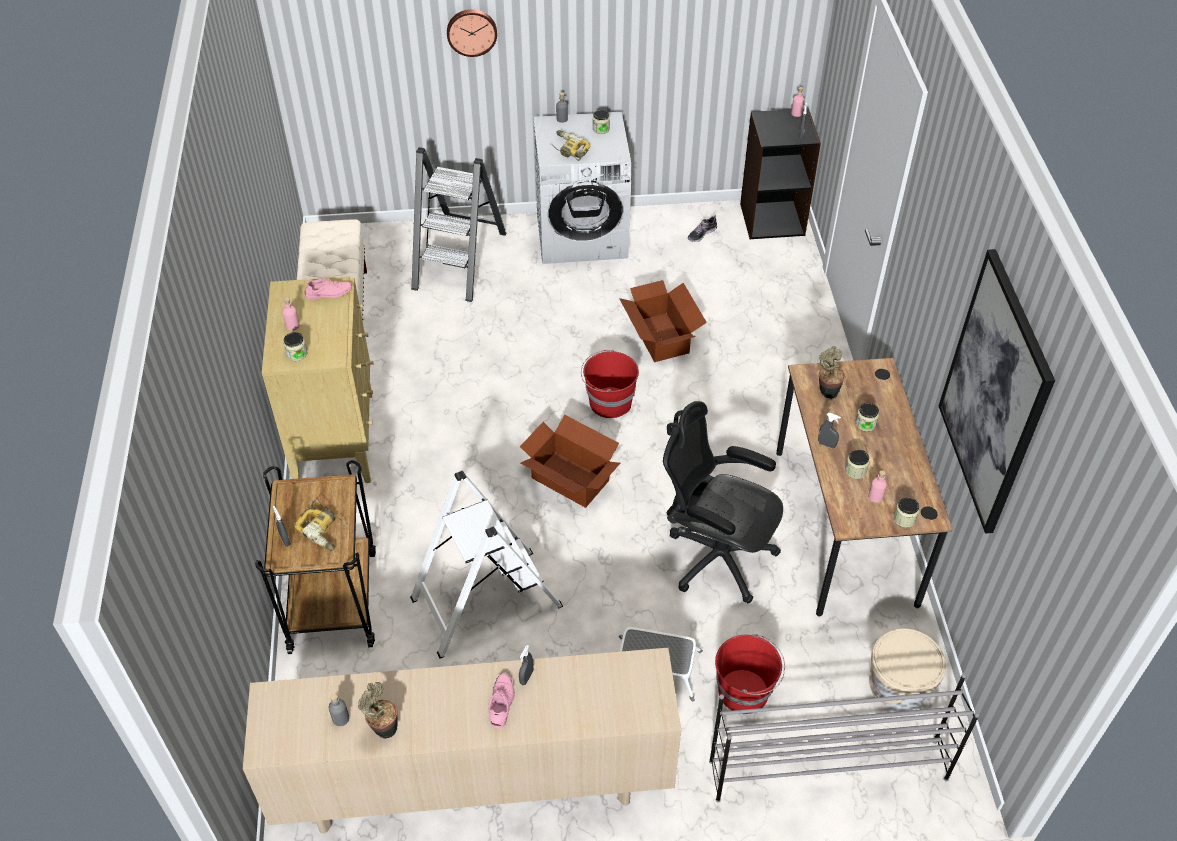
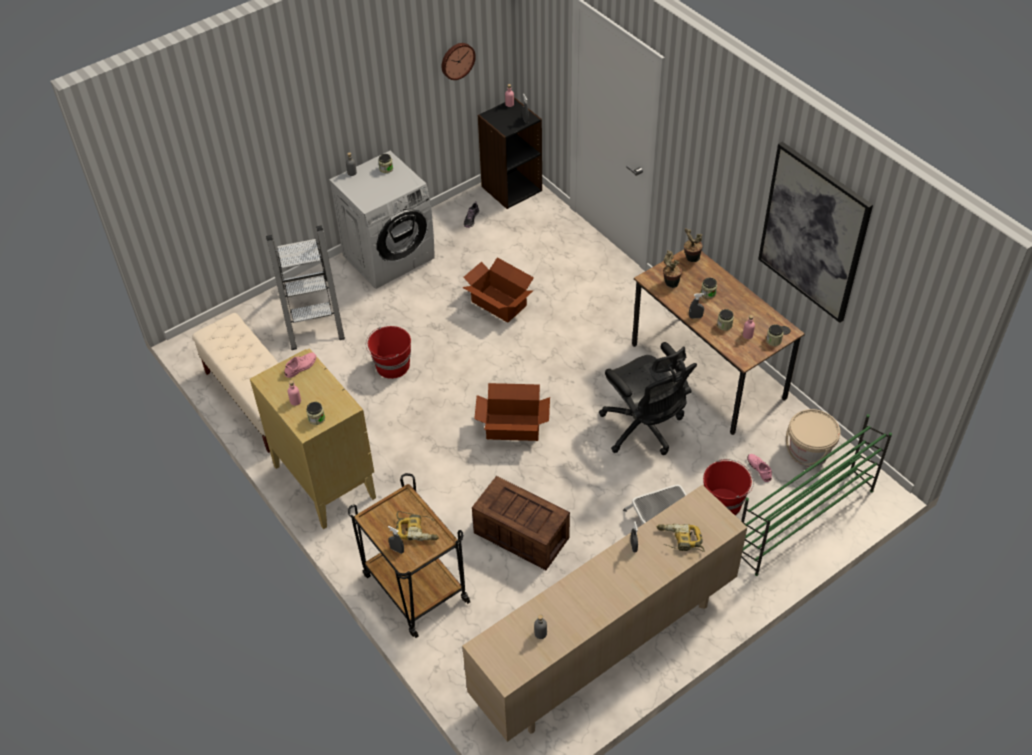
camera: 30 degrees left, 0 degrees up
(383, 728) = (572, 624): potted plant -> potted plant (690, 258)
(471, 31) = (274, 131): wall clock -> wall clock (457, 60)
(484, 602) = (520, 534): white step ladder -> crate
(501, 702) = (631, 569): pink shoe -> pink shoe (759, 469)
(568, 149) = (375, 193): power drill -> power drill (679, 540)
(609, 402) = (498, 364): red bucket -> red bucket (392, 366)
(715, 555) = (643, 429): office chair -> office chair turned 120 degrees counterclockwise
(826, 769) = (804, 522): grey shoe rack -> green shoe rack

